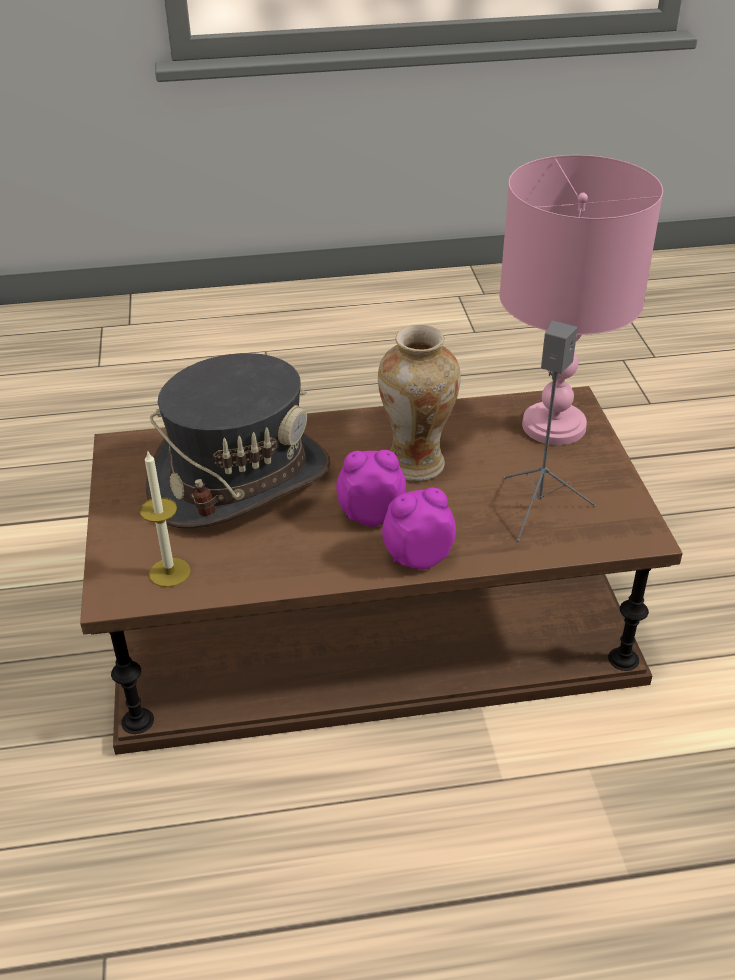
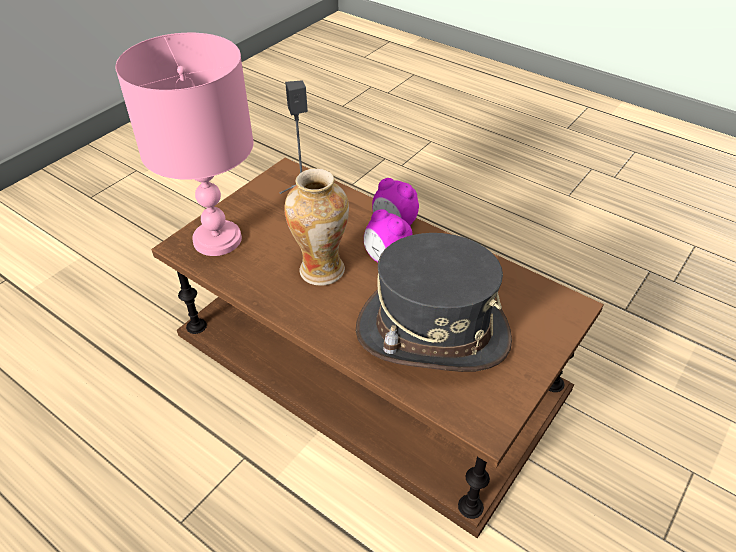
camera: 135 degrees left, 5 degrees up
(169, 572) = (531, 299): candle -> none

